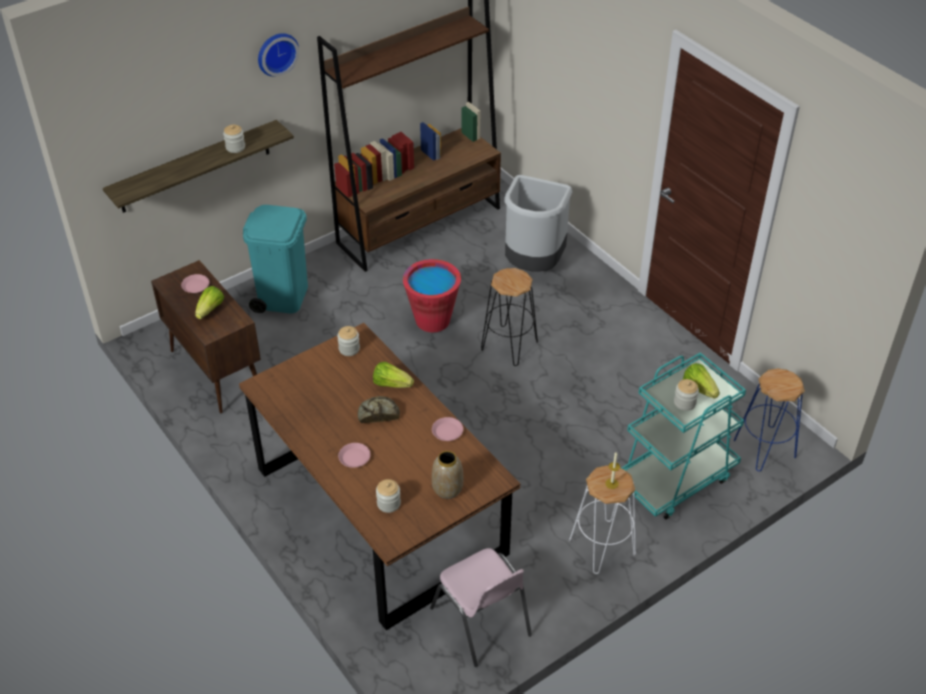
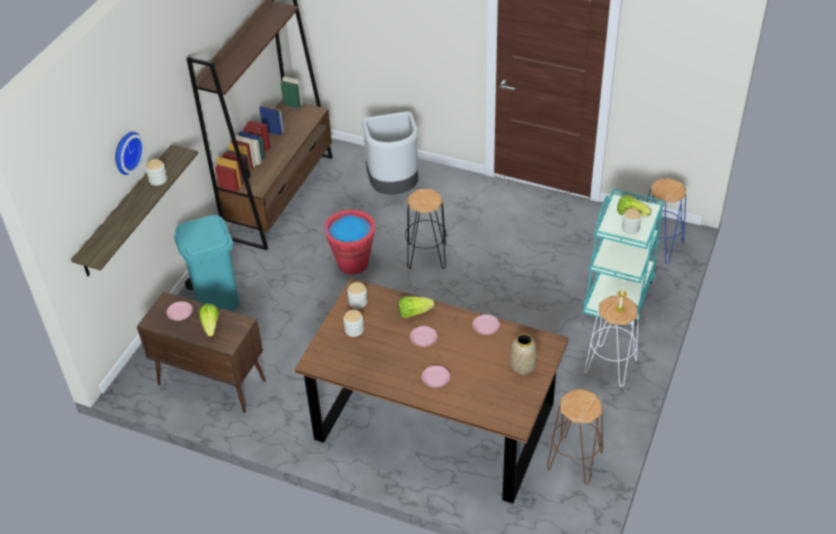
camera: 30 degrees left, 0 degrees up
(276, 53) = (162, 84): wall clock -> wall clock (126, 152)
(378, 413) = (423, 338): bread -> pink plate
(388, 503) = (491, 398): jar -> jar (354, 330)
(481, 622) = (574, 461): pink chair -> brown stool

